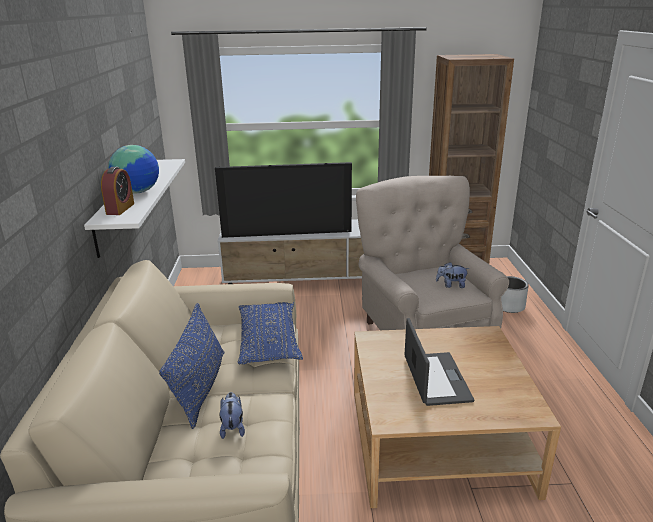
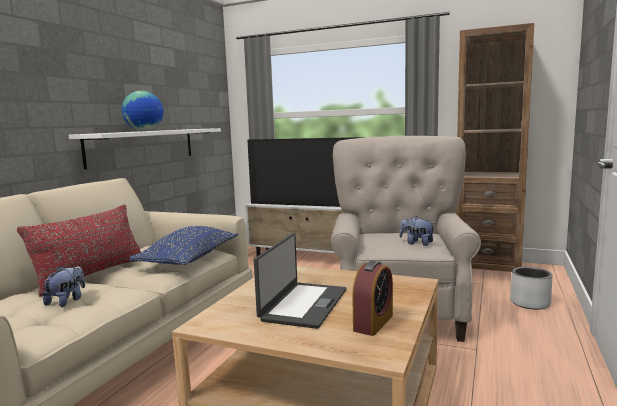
camera: 25 degrees right, 15 degrees down
(120, 209) = (111, 132): alarm clock -> alarm clock (373, 323)
(200, 387) = (92, 275): blue pillow -> red pillow

